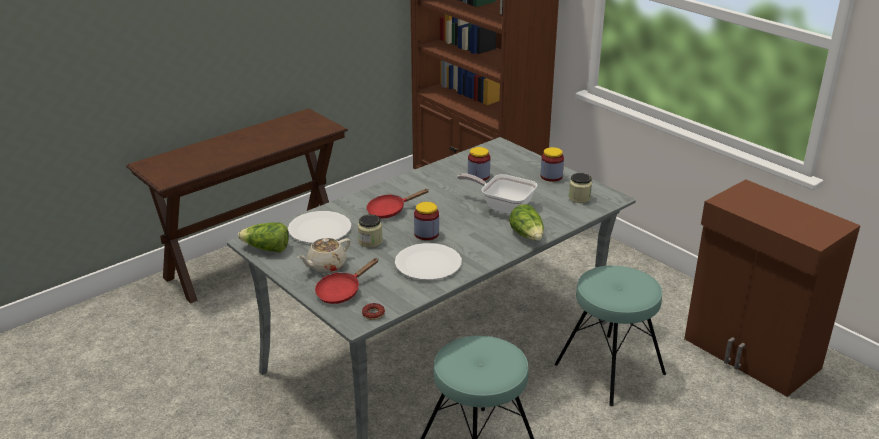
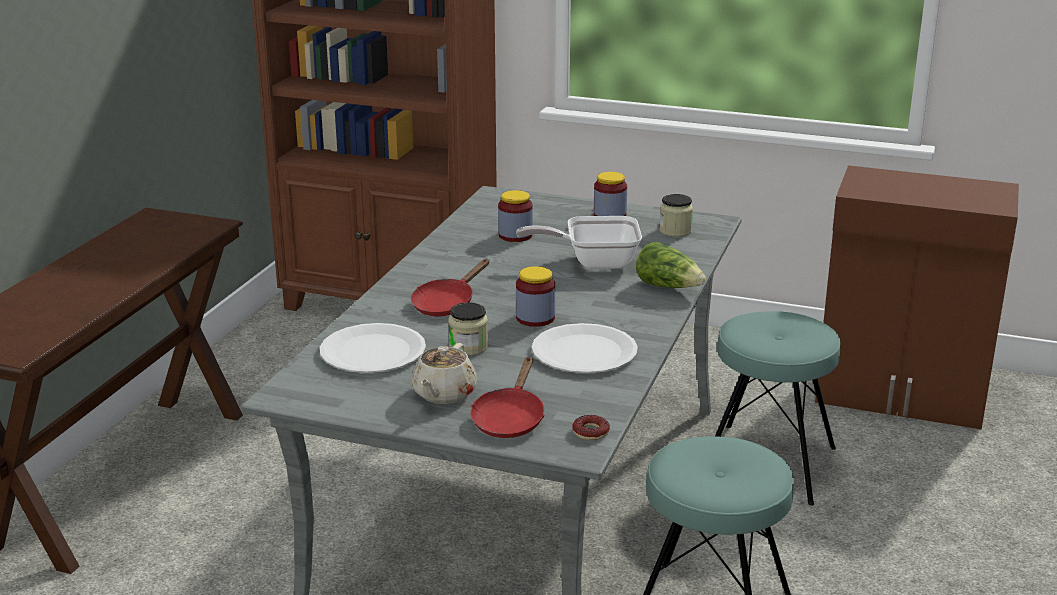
camera: 30 degrees left, 5 degrees down
(266, 249) = (322, 397): lettuce -> none

